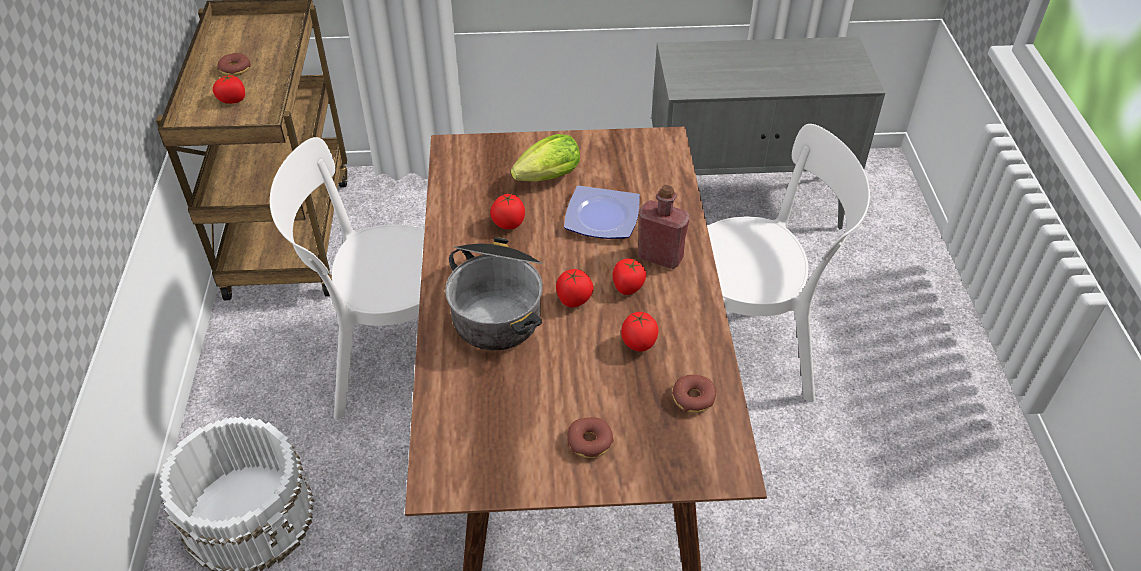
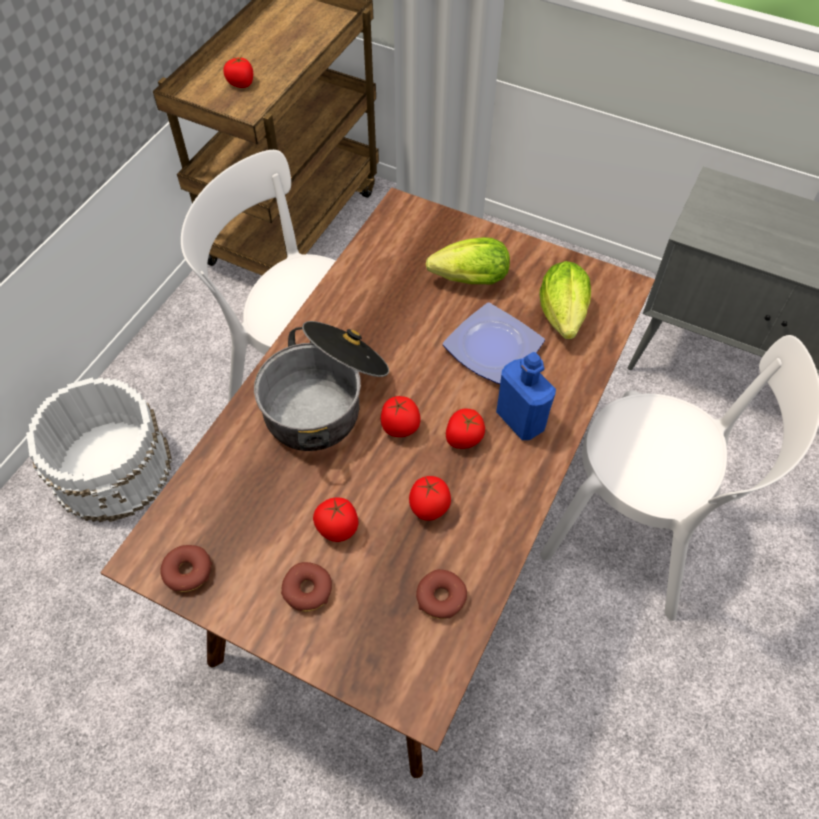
camera: 30 degrees right, 10 degrees up
(235, 69) = (264, 53): donut -> donut (187, 572)
(508, 224) = (395, 315): tomato -> tomato (337, 529)
(639, 178) = (563, 319): none -> lettuce
(660, 257) = (520, 420): red bottle -> blue bottle

